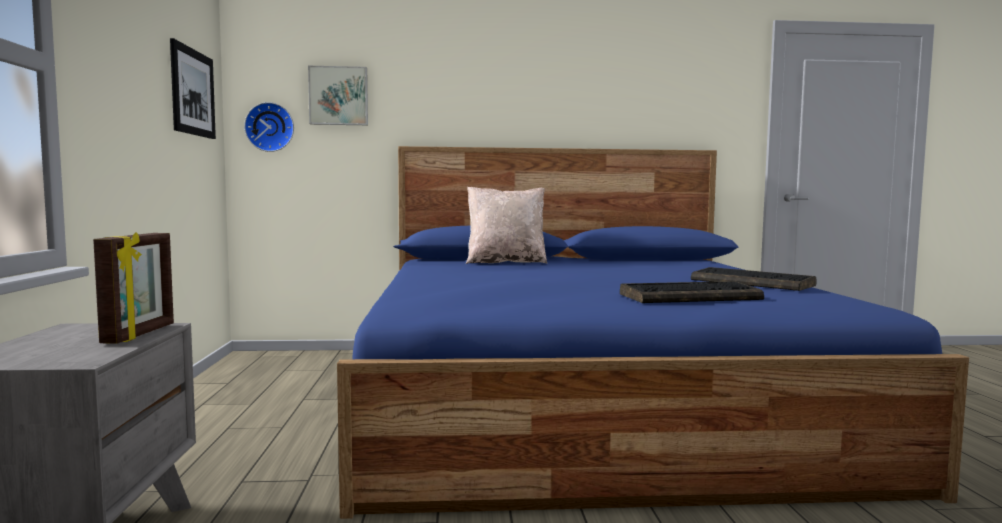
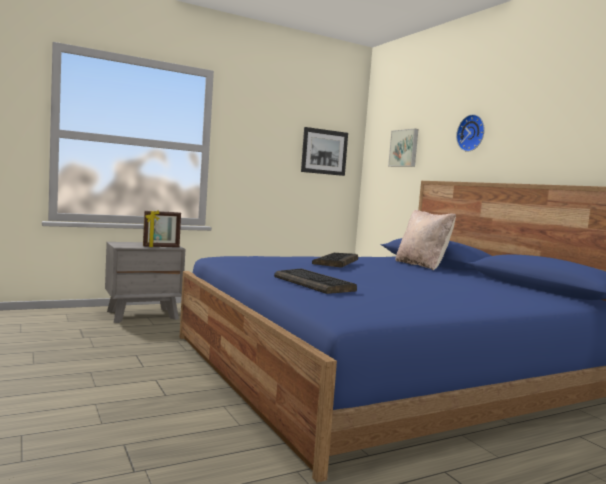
camera: 65 degrees right, 0 degrees up
(270, 127) = (376, 168): wall clock -> wall clock (472, 133)
(753, 282) = (426, 299): keyboard -> keyboard (336, 262)

